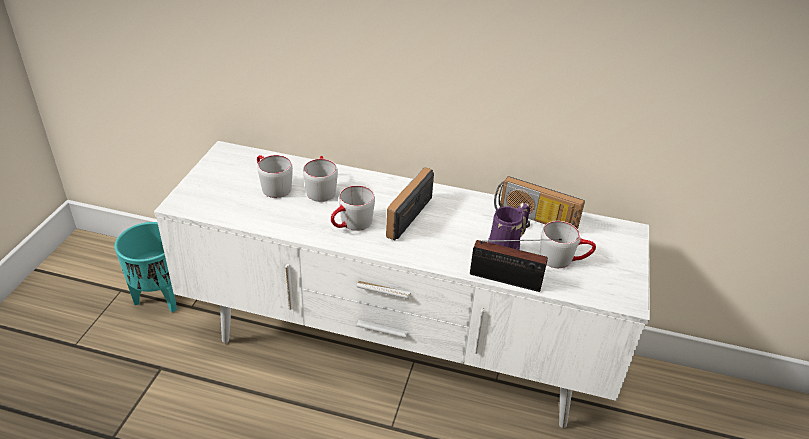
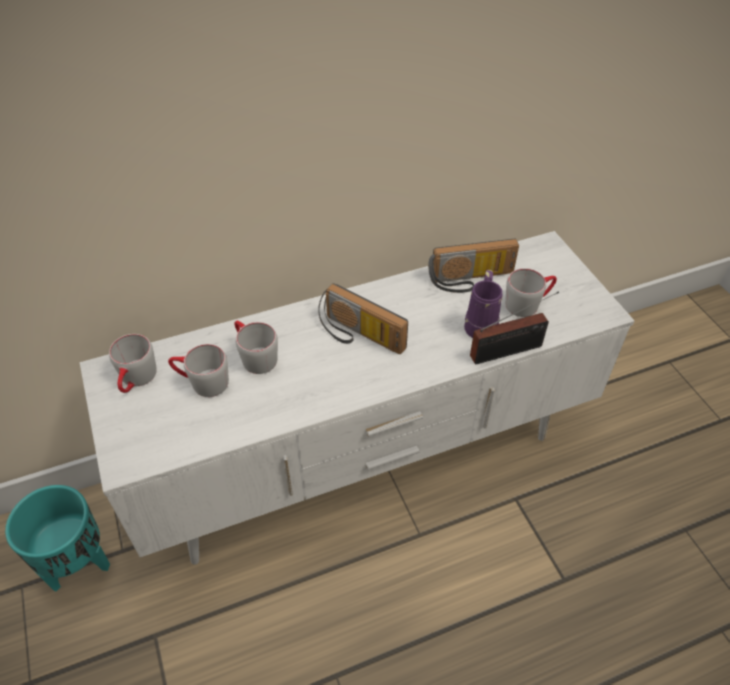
camera: 35 degrees left, 10 degrees up
(351, 225) = (325, 378): grey mug -> grey mug (136, 380)
(403, 213) = (358, 336): radio -> radio turned 45 degrees counterclockwise

